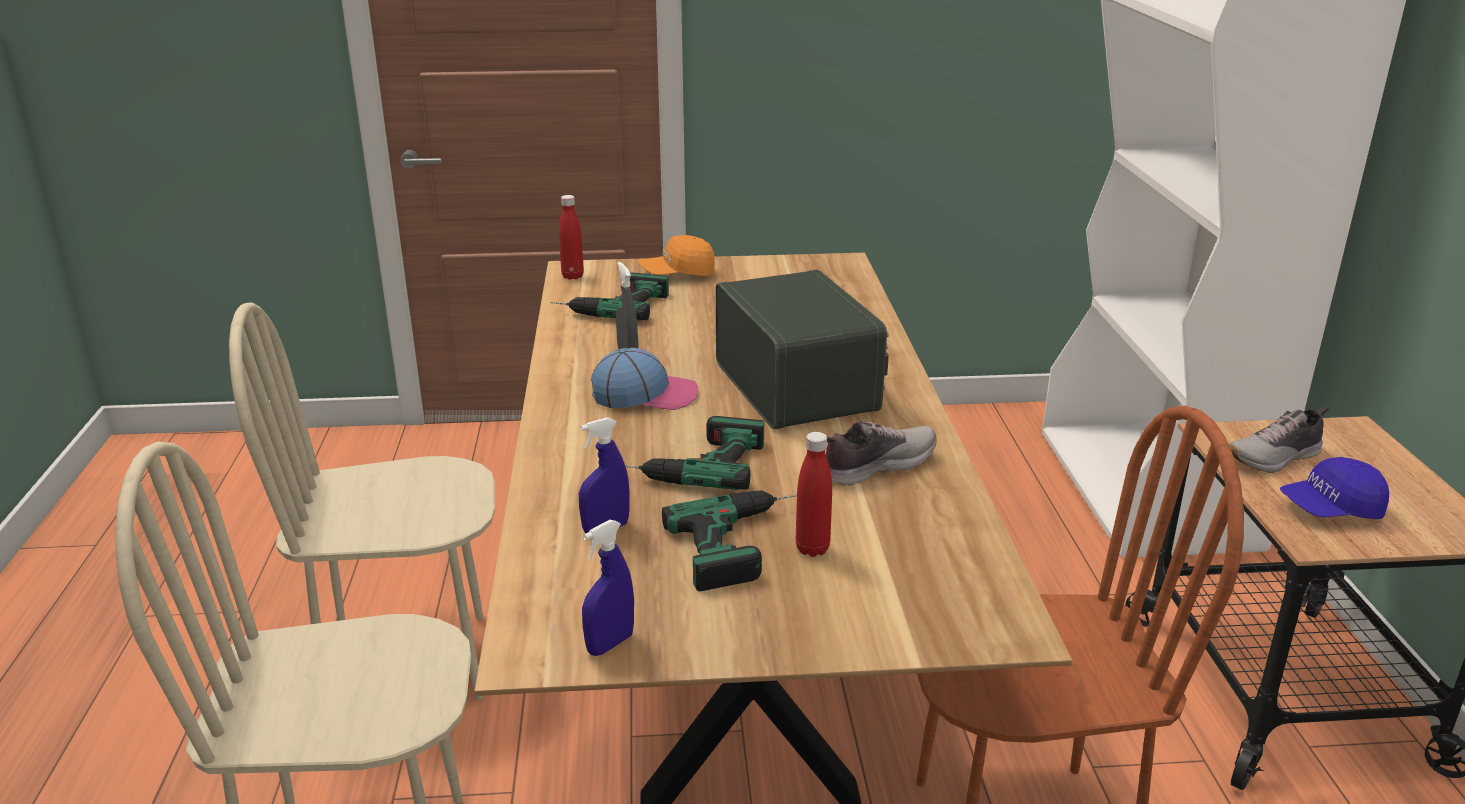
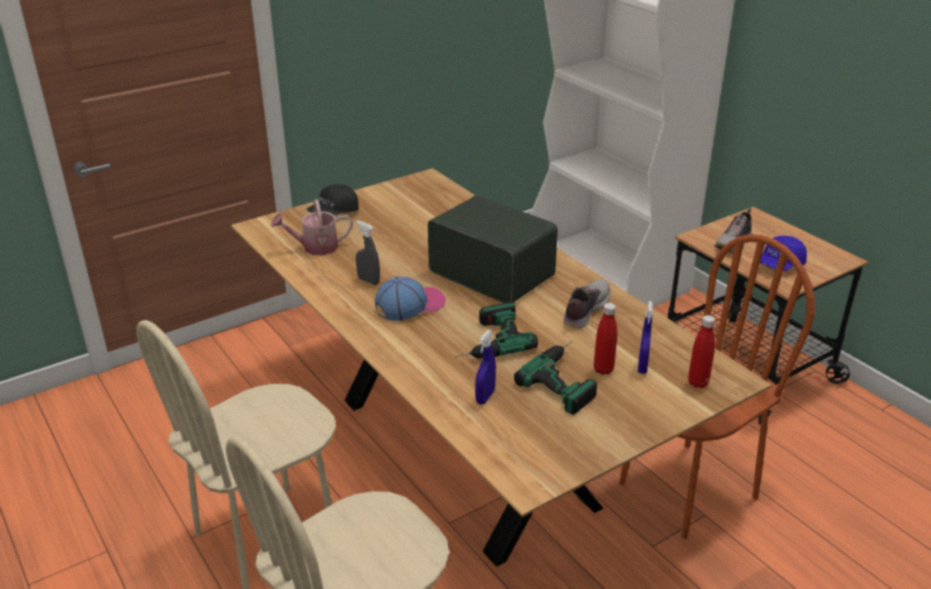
camera: 30 degrees left, 5 degrees up
(572, 276) = (263, 232): red bottle -> red bottle (698, 383)
(610, 304) = (315, 247): power drill -> watering can
(610, 644) = (562, 461): blue spray bottle -> blue spray bottle (642, 367)
(677, 274) = (333, 213): orange cap -> black cap

